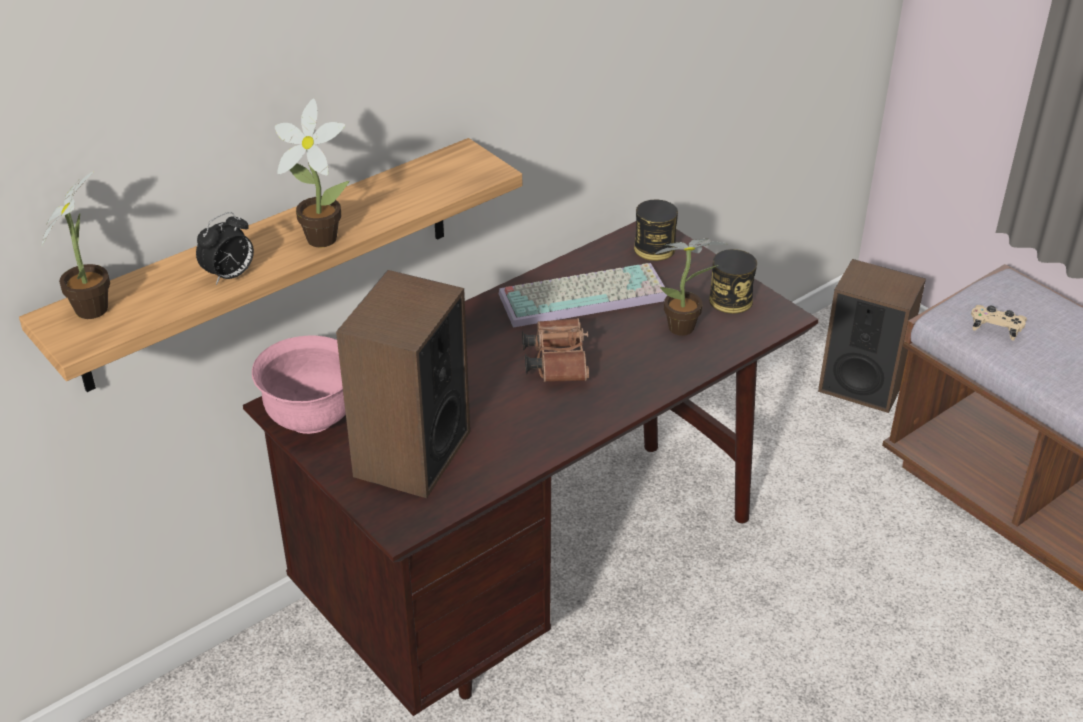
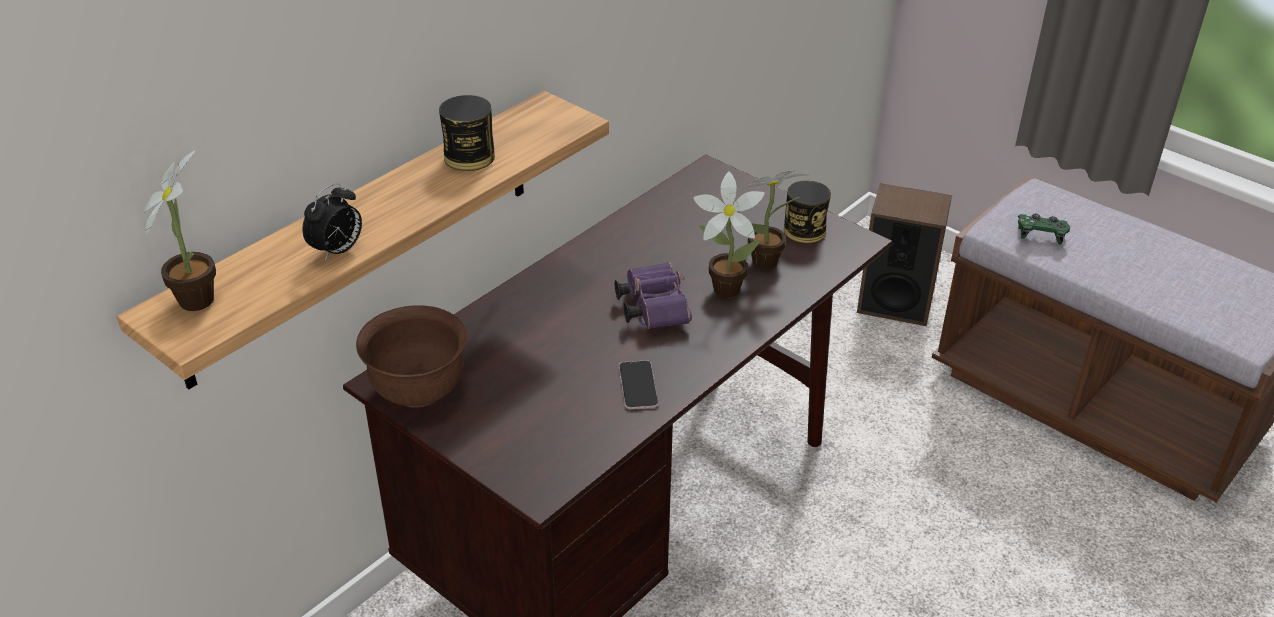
camera: 10 degrees left, 0 degrees up
(311, 417) = (418, 390): pink bowl -> brown bowl
(318, 236) = (419, 202): potted plant -> potted plant (722, 288)
(411, 454) = (531, 416): speaker -> none
(521, 436) = (638, 385): none -> phone
(556, 362) = (652, 307): brown binoculars -> purple binoculars
(585, 295) = (662, 239): keyboard -> none
(654, 249) = (717, 188): can -> can (469, 157)
(995, 329) = (1040, 235): beige game controller -> green game controller

